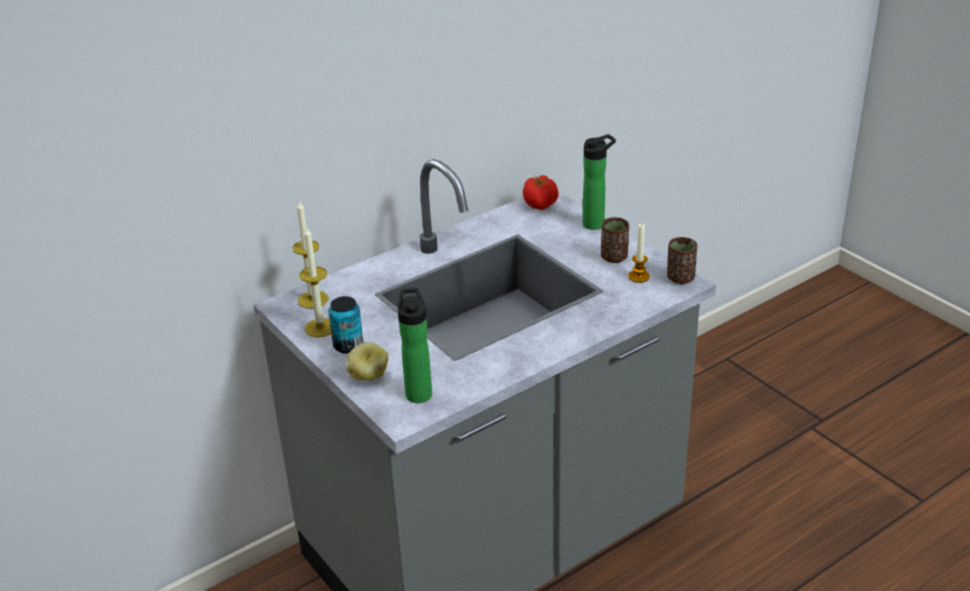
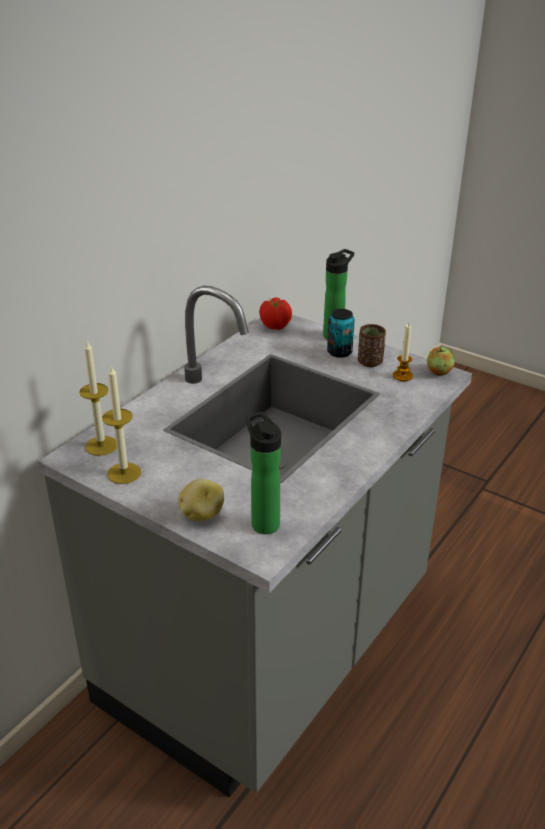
camera: 20 degrees left, 0 degrees up
(348, 346) = (164, 487): can -> can (339, 352)
(680, 278) = (439, 372): brown cup -> apple

